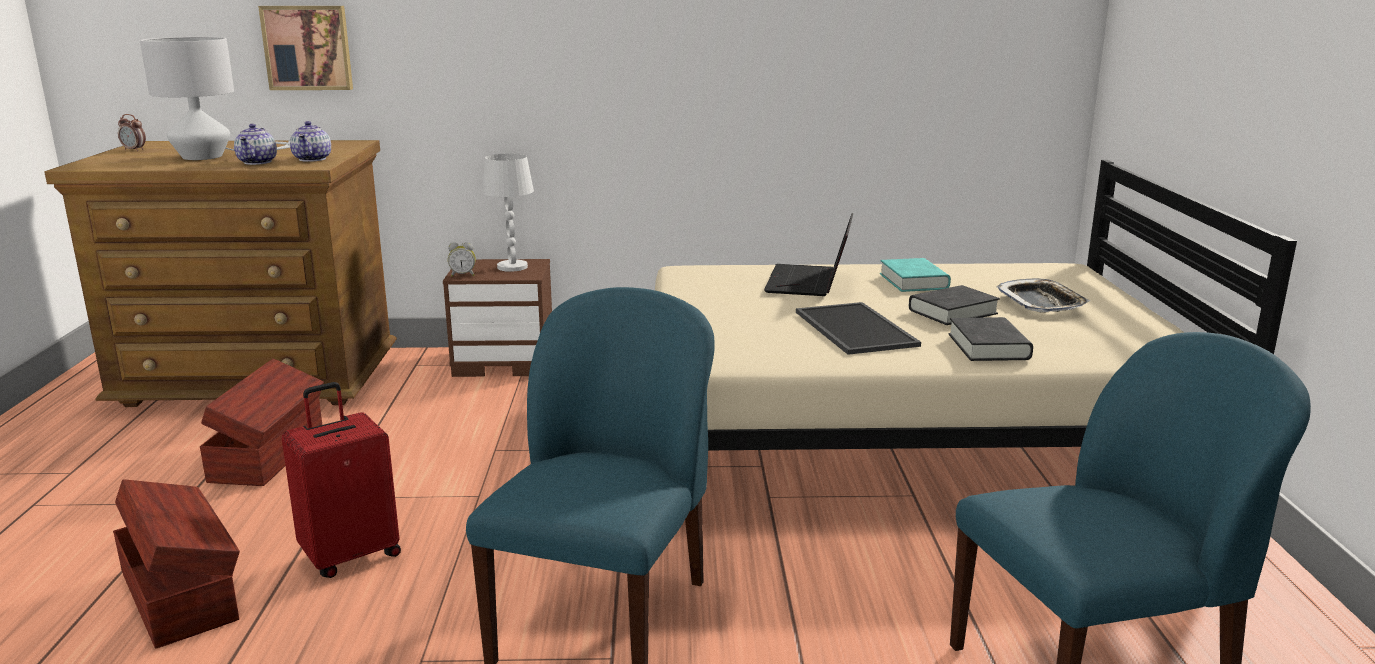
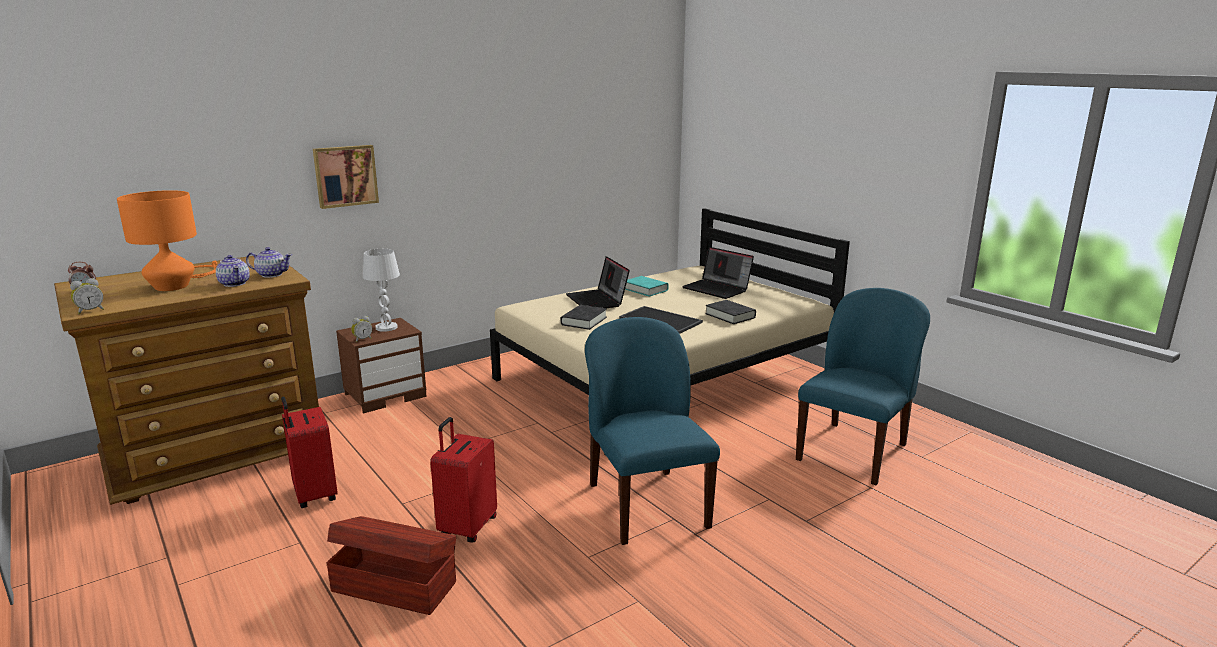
camera: 35 degrees left, 0 degrees up
(85, 166) = (90, 311): none -> alarm clock
(227, 153) = (182, 280): white table lamp -> orange table lamp
(270, 455) = (313, 495): brown storage box -> red suitcase
(308, 47) = (207, 189): picture -> picture (345, 176)
(313, 159) = (271, 274): teapot -> teapot turned 45 degrees counterclockwise
(952, 312) = (689, 302): black book -> black book (584, 321)
(1041, 303) = (717, 289): tray -> laptop

